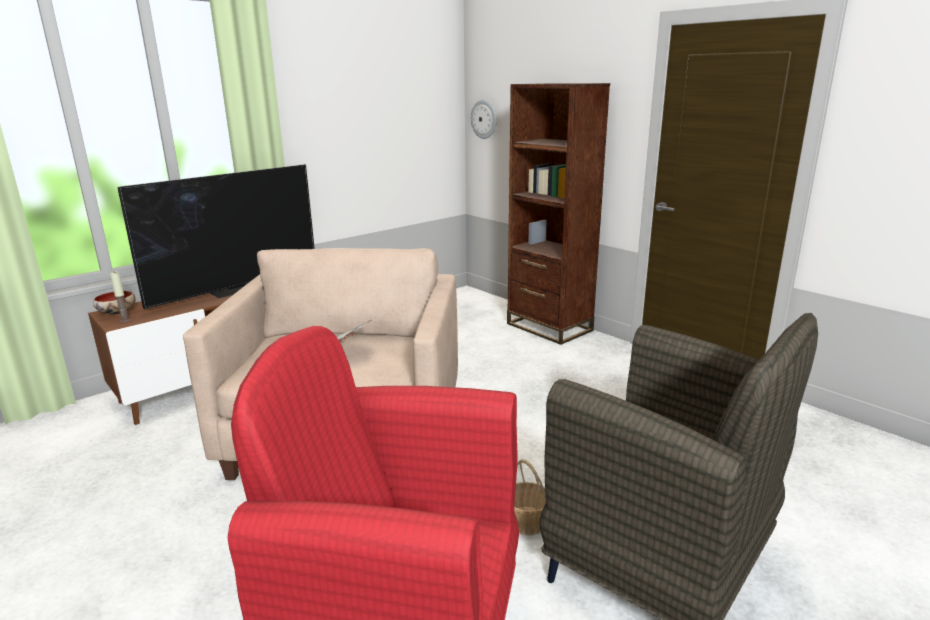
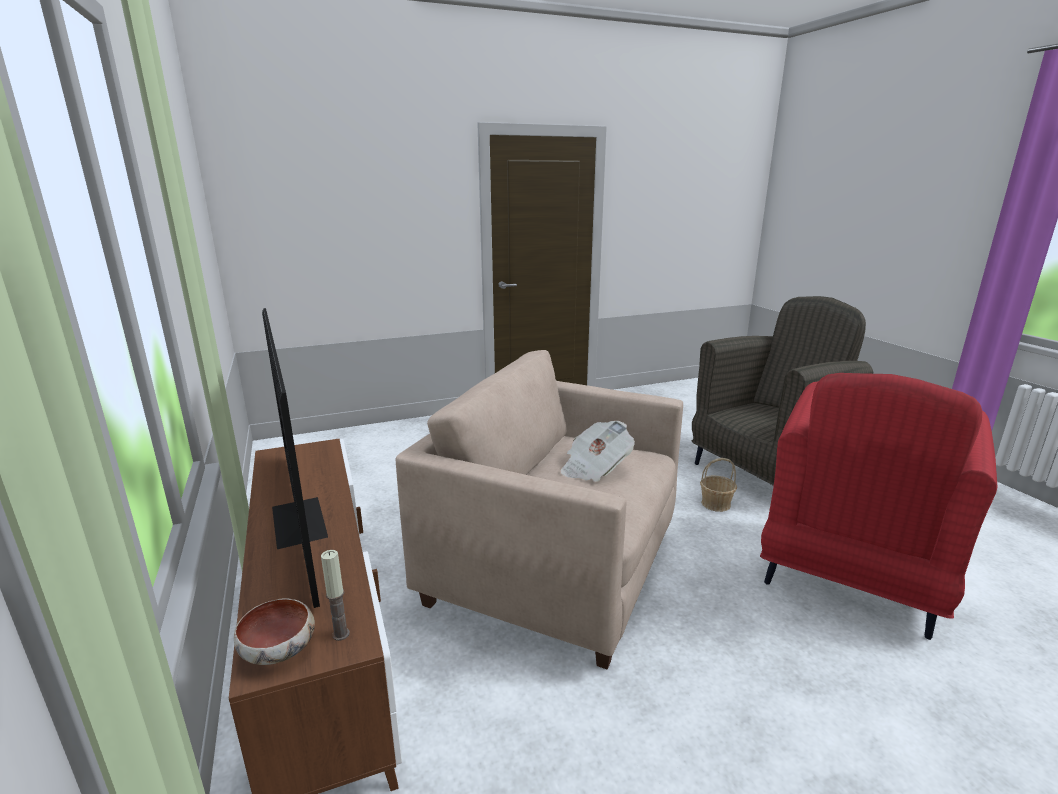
camera: 70 degrees left, 0 degrees up
(484, 119) = (255, 229): wall clock -> none
(549, 327) = (421, 427): brown bookcase -> none

